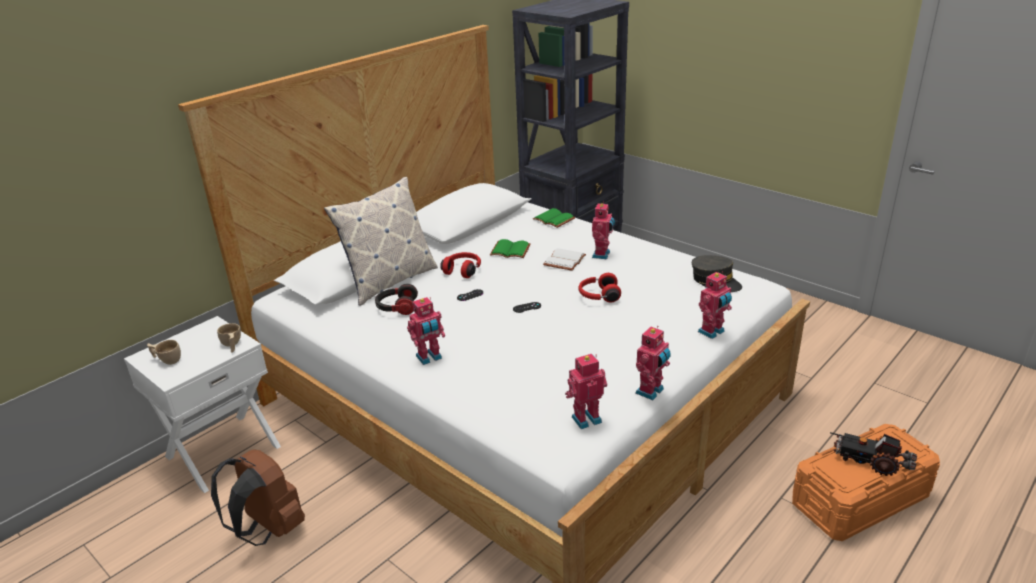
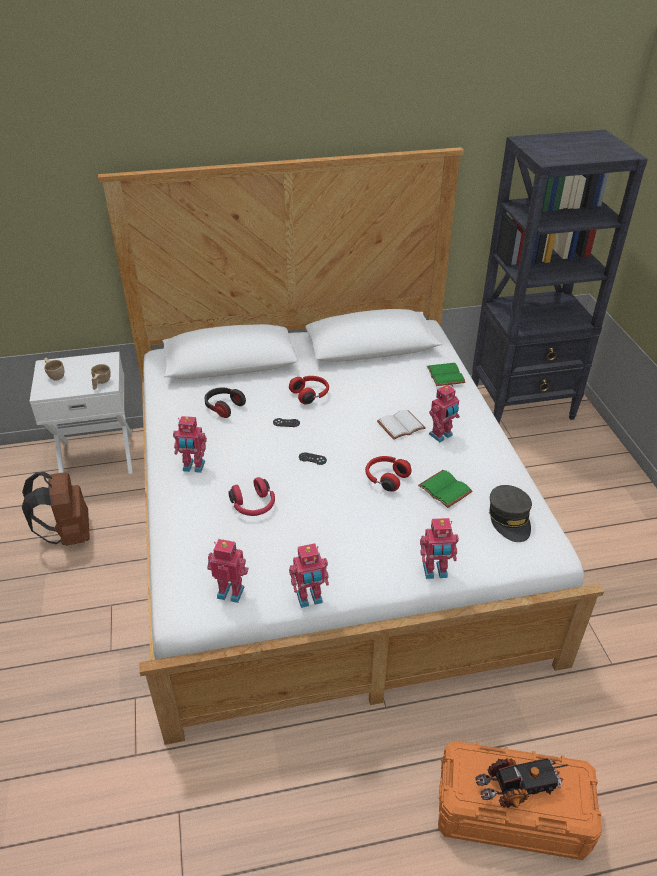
camera: 35 degrees right, 10 degrees up
(389, 281) = (247, 378): pillow -> none
(511, 250) = (371, 392): green book -> green book (446, 489)
(524, 356) = (254, 506): none -> red headphones
(870, 461) = (518, 787): toy truck -> toy truck turned 105 degrees clockwise

